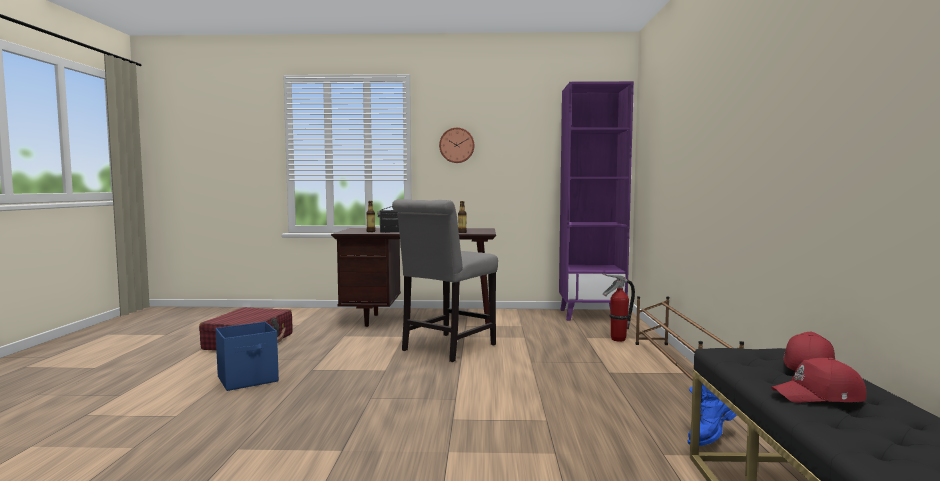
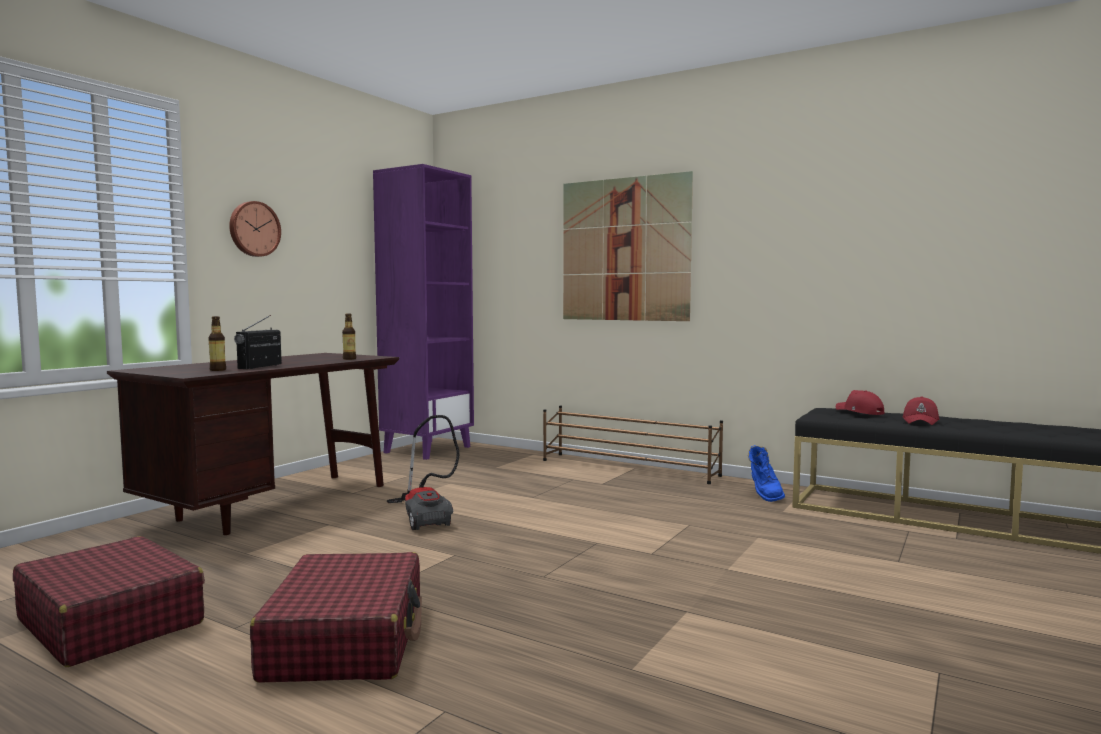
camera: 60 degrees left, 0 degrees up
(249, 379) = (347, 639): blue storage box -> red suitcase
(445, 349) = (426, 516): grey chair -> vacuum cleaner
(617, 339) = (520, 461): fire extinguisher -> none
(704, 139) = (624, 249): none -> picture

